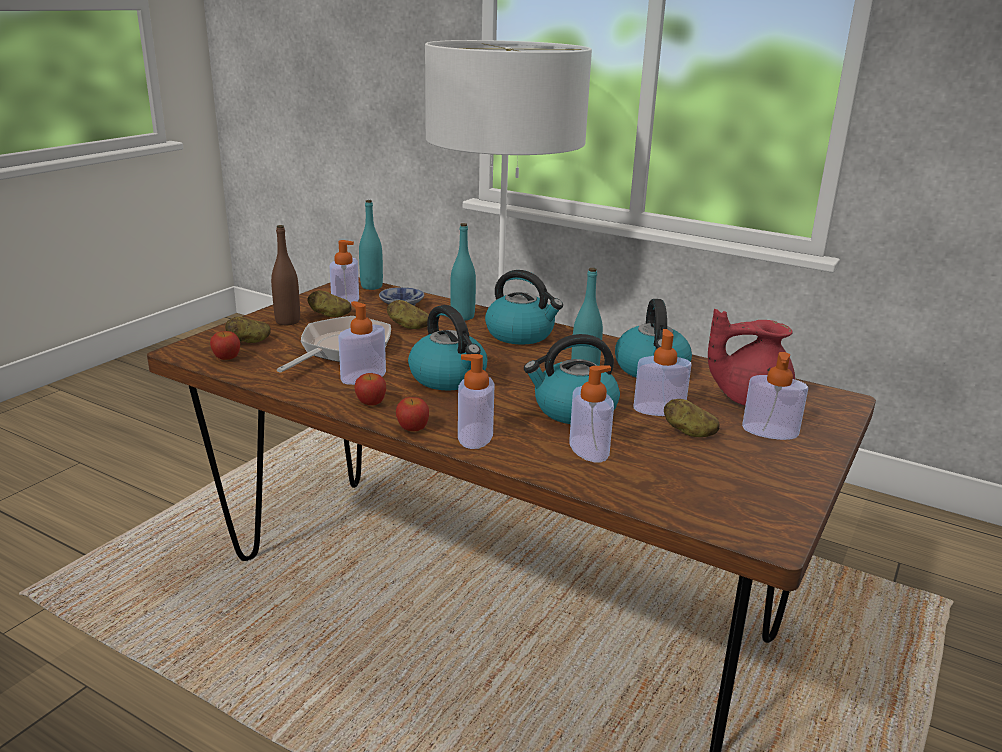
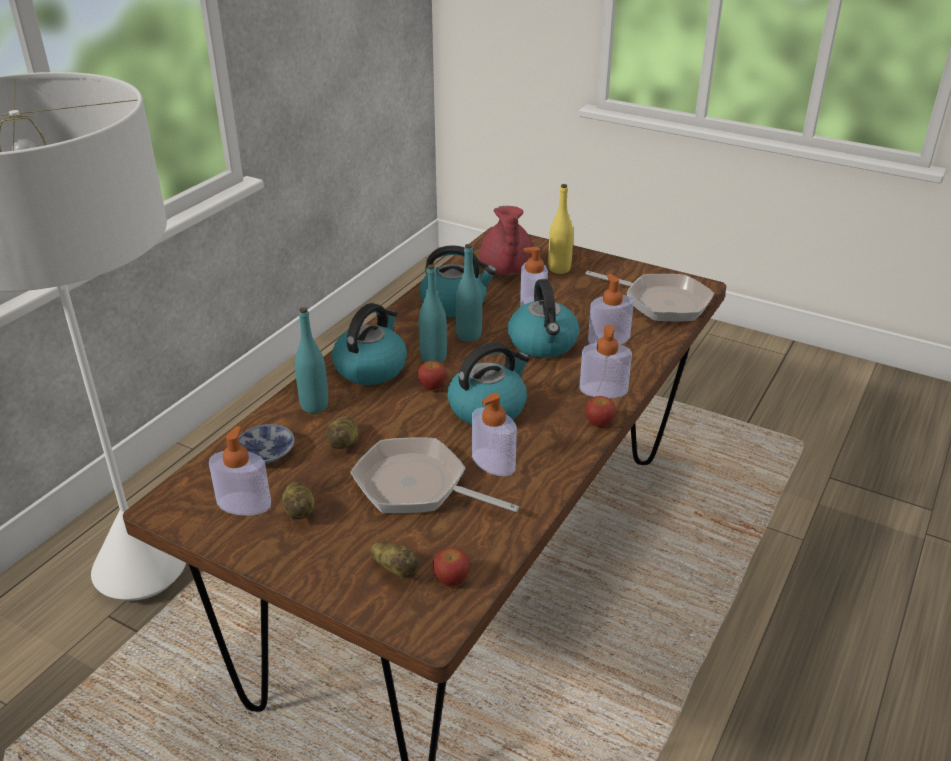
camera: 90 degrees left, 10 degrees up
(287, 321) = (321, 547): brown bottle -> none
(371, 286) = (184, 486): turquoise bottle -> turquoise bottle (433, 358)
(371, 402) = (553, 451): apple -> apple (432, 387)
(689, 432) = (570, 298): potato -> none
(703, 498) = (661, 302): none -> frying pan
(770, 431) = (559, 269): soap dispenser -> yellow bottle

